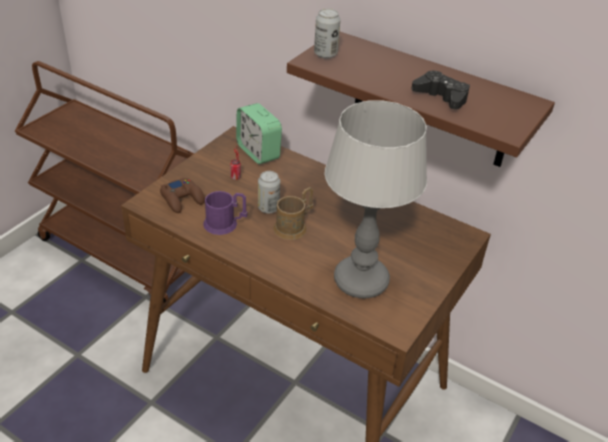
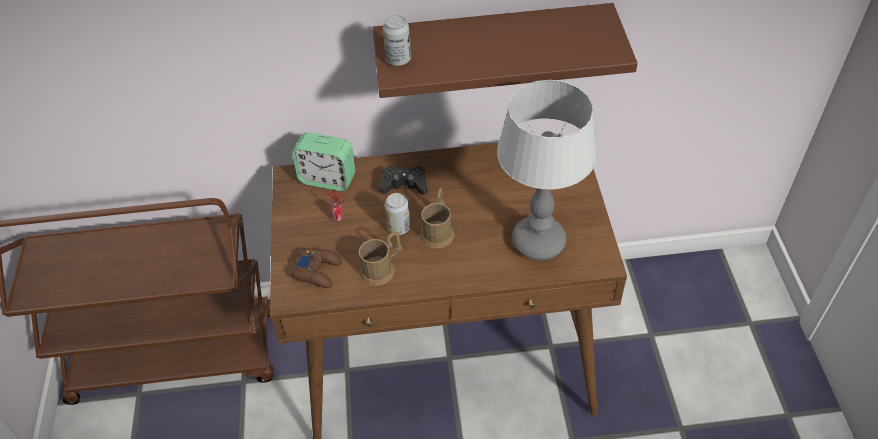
camera: 35 degrees left, 10 degrees up
(225, 224) = (382, 268): purple mug -> brown mug
(441, 96) = (535, 48): black game controller -> black game controller (404, 185)

